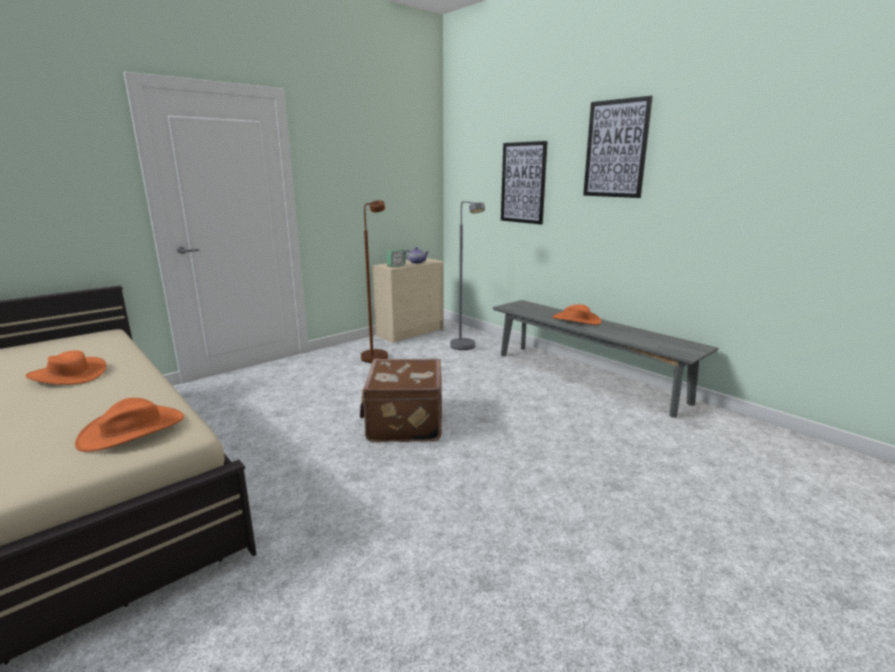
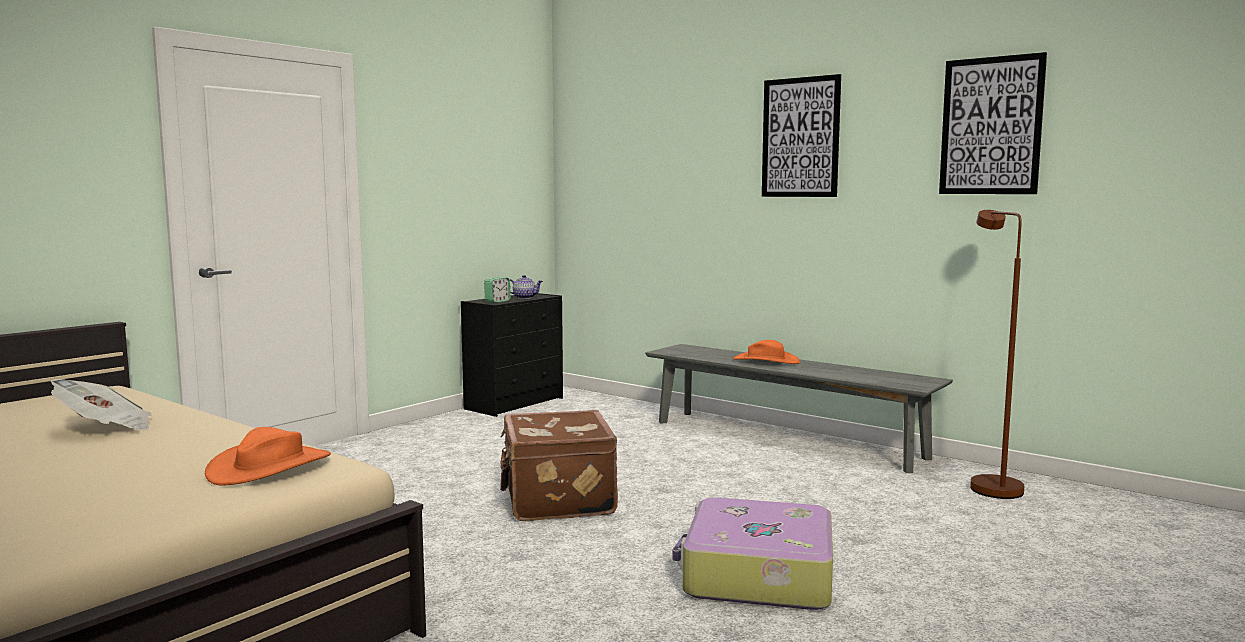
camera: 10 degrees left, 10 degrees down
(68, 374) = (106, 428): orange hat -> newspaper
(376, 355) = (477, 431): brown floor lamp -> brown floor lamp (990, 485)
(411, 332) = (515, 403): beige dresser -> black dresser
(465, 348) = (605, 417): grey floor lamp -> none
(523, 183) = (676, 183): picture -> picture (991, 126)
(524, 517) = (756, 575): none -> suitcase

